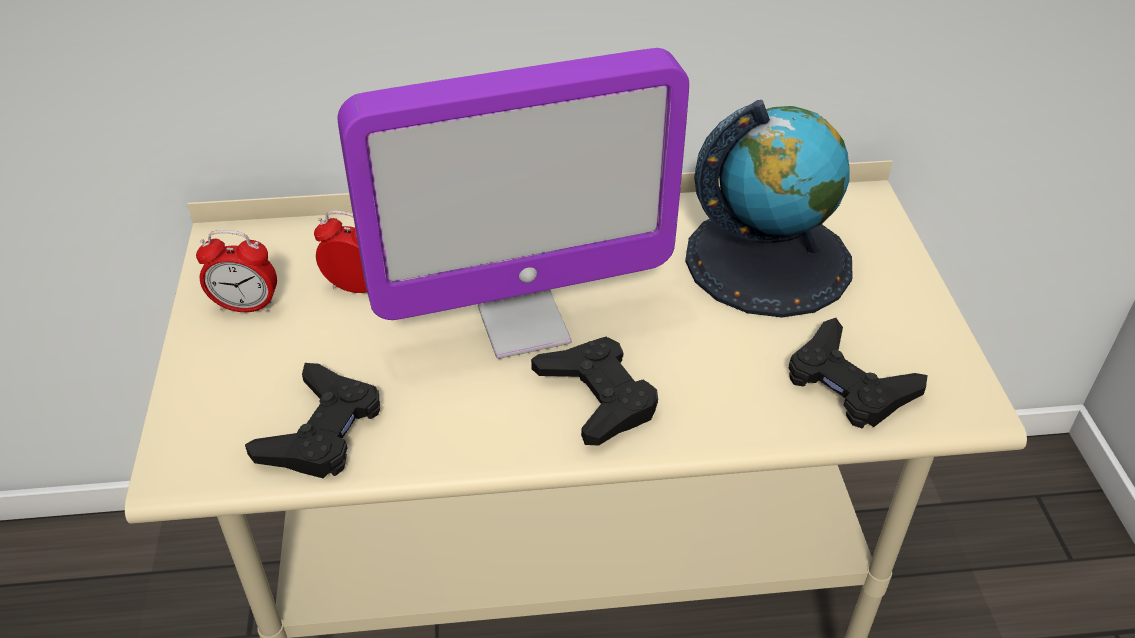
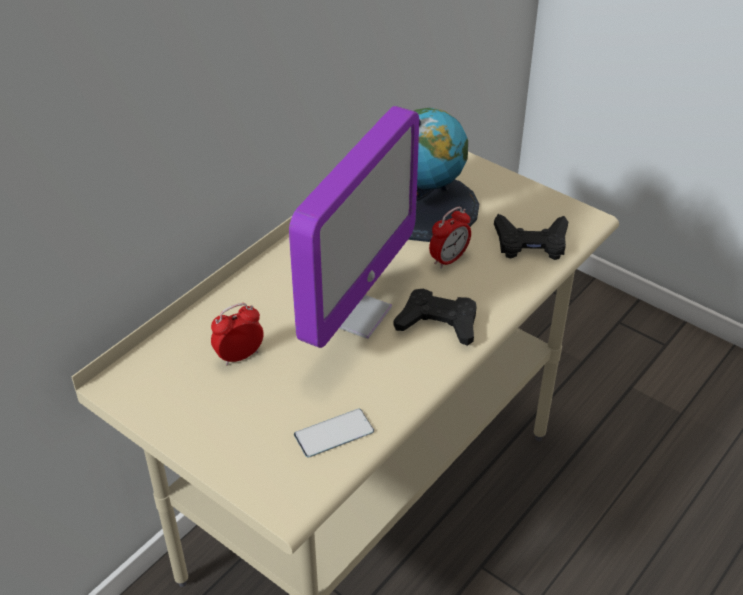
camera: 45 degrees left, 0 degrees up
(246, 306) = (191, 408): alarm clock -> alarm clock (449, 259)
(322, 431) = (334, 433): black game controller -> phone

